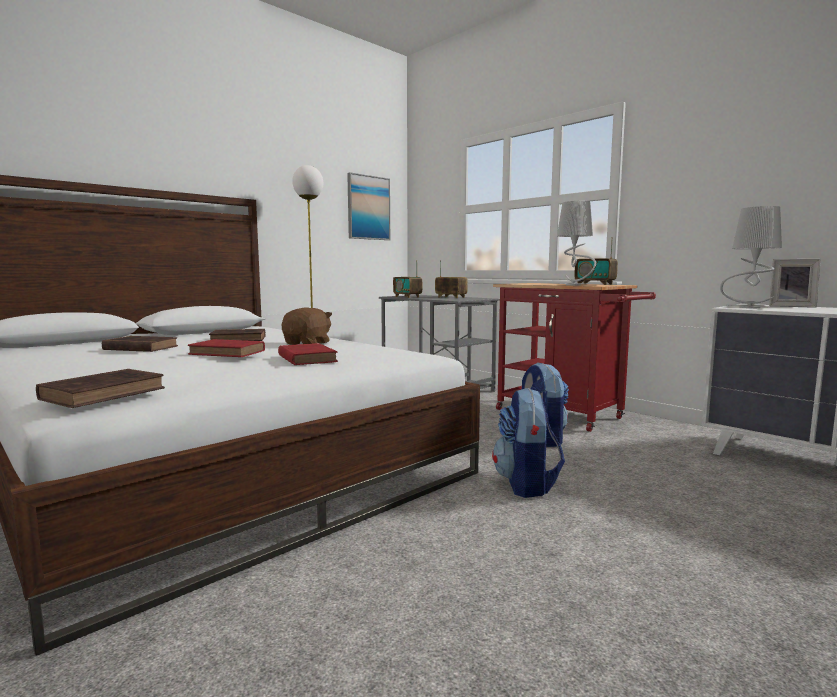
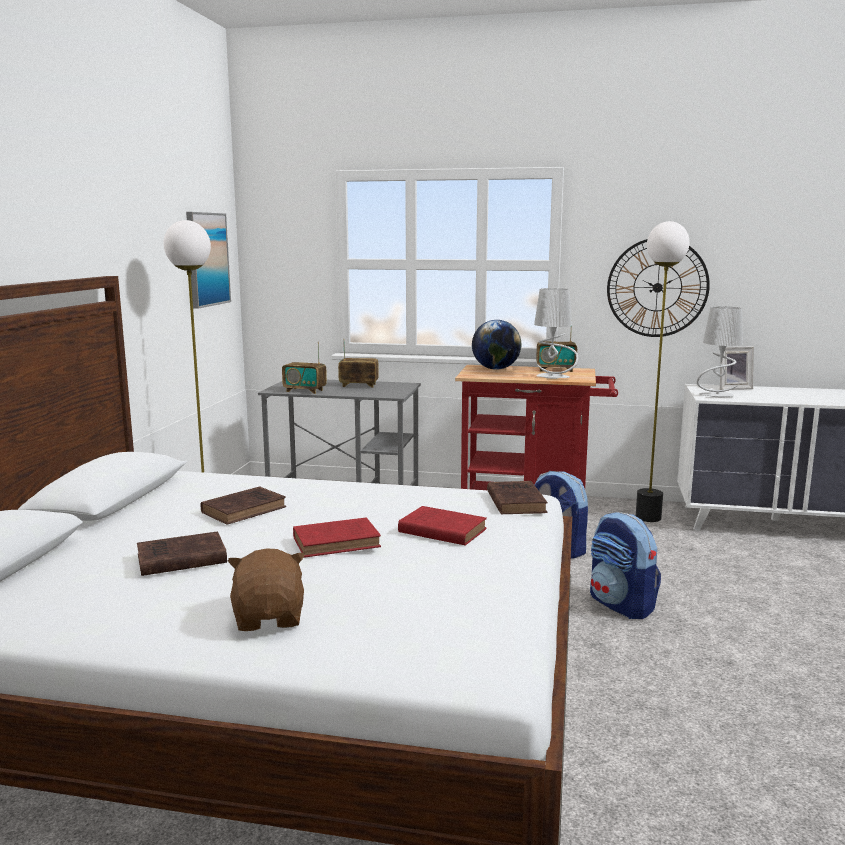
camera: 35 degrees left, 5 degrees up
(106, 393) = (462, 642): brown book -> brown book (515, 501)
(308, 343) = (354, 501): brown plush toy -> brown plush toy (270, 618)
(544, 283) = (496, 369): none -> globe
(677, 437) = (648, 517): none -> floor lamp
(713, 204) = (657, 287): none -> wall clock

